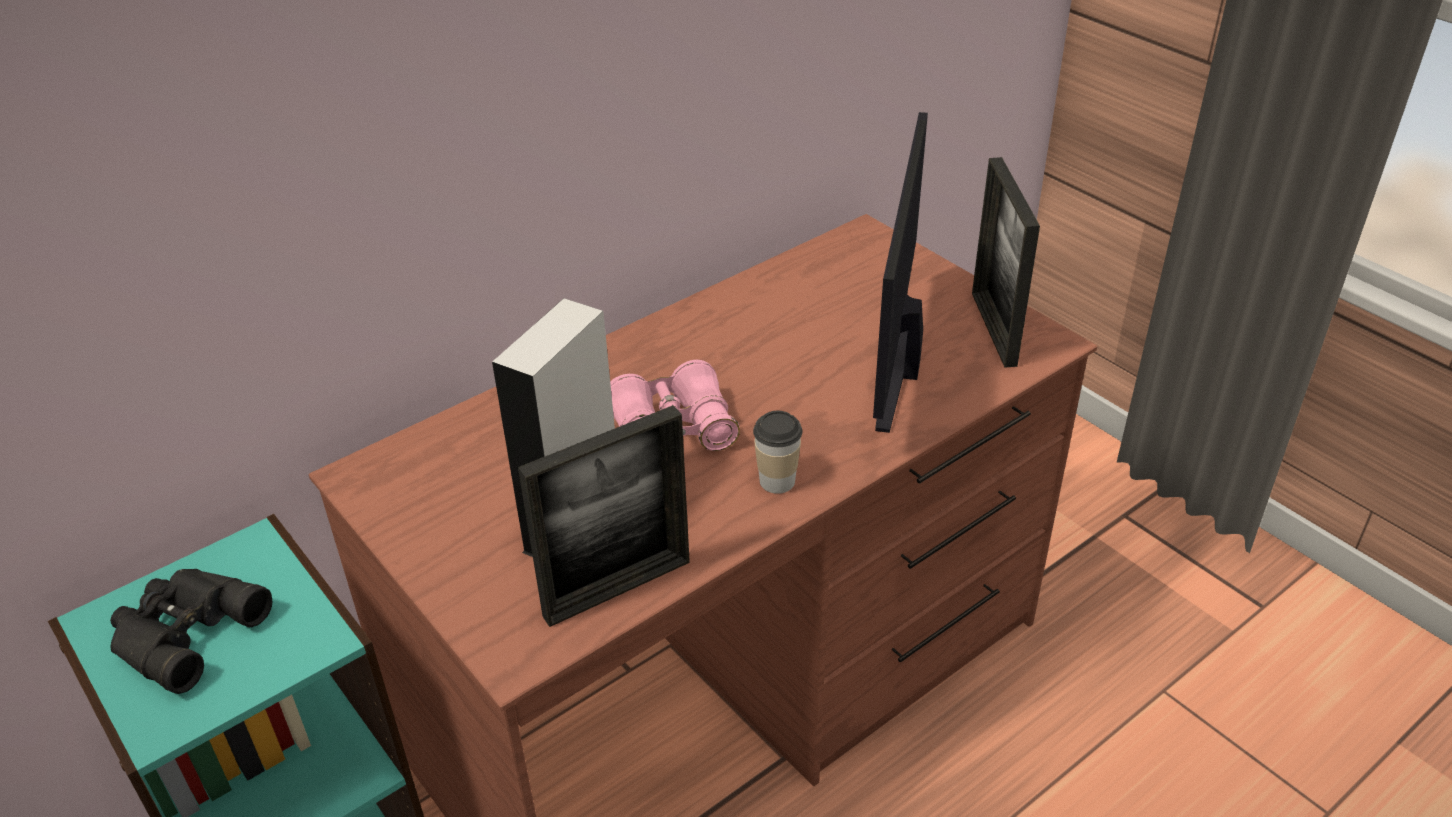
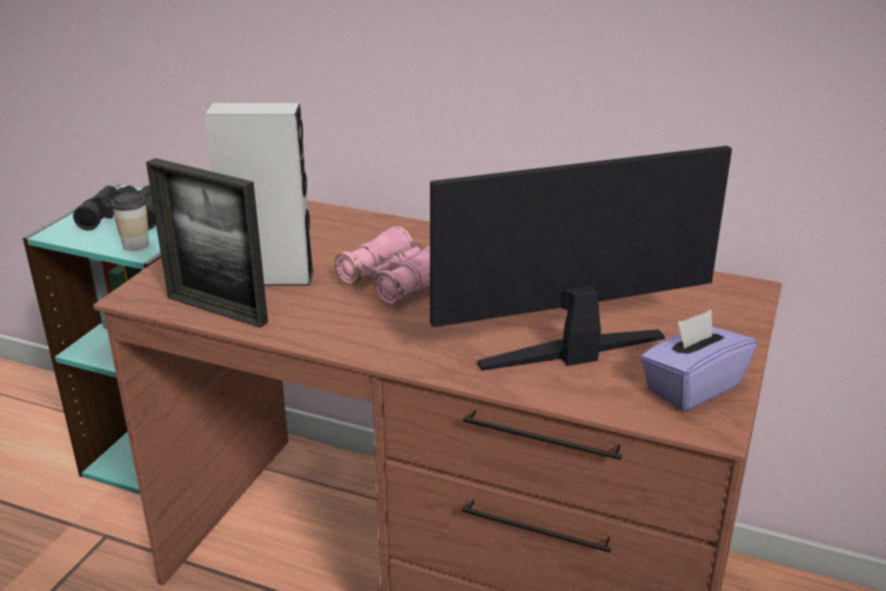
camera: 60 degrees right, 10 degrees down
(777, 481) = (376, 337): cup -> cup (136, 245)
(993, 328) = (692, 387): picture frame -> purple tissue box

